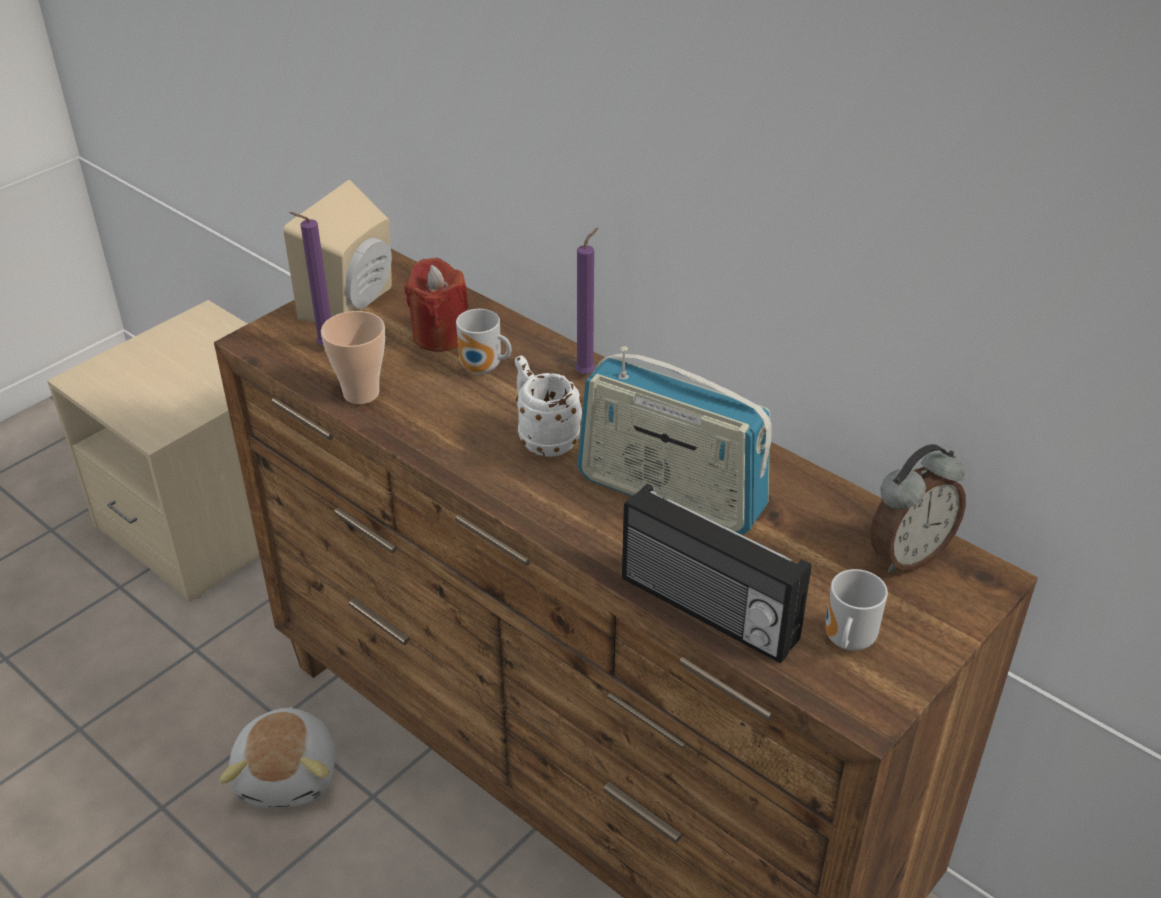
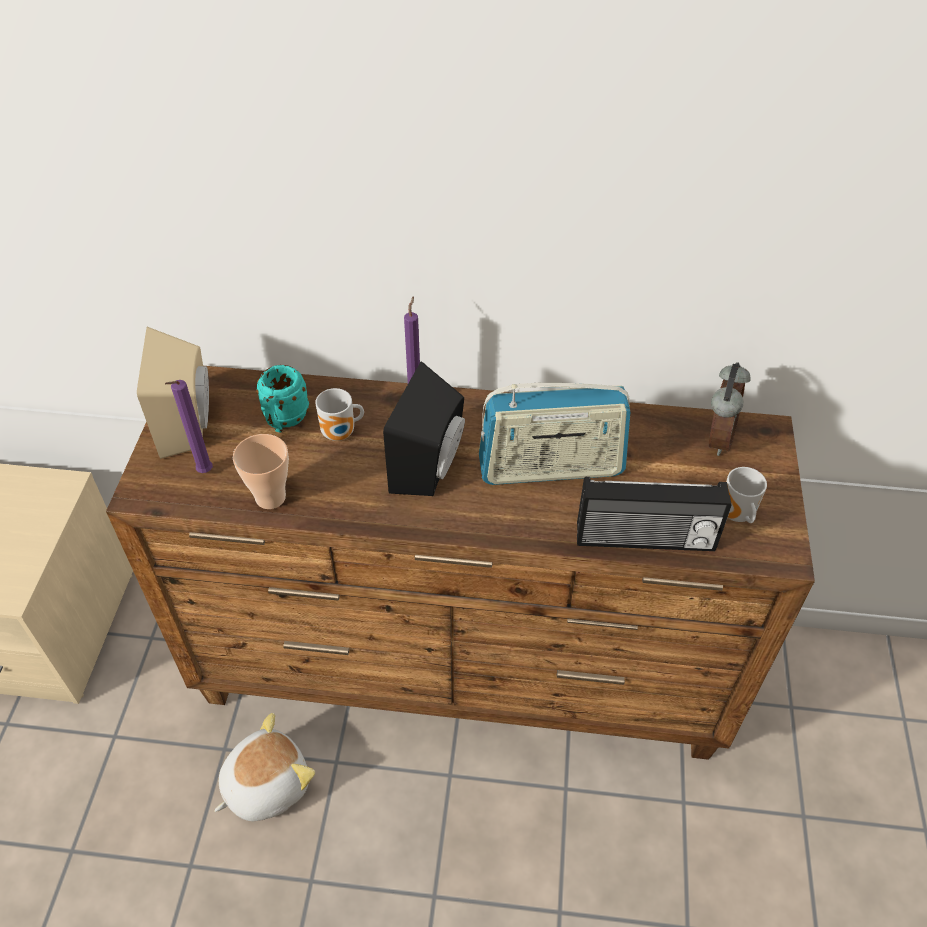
camera: 35 degrees left, 10 degrees up
(289, 774) = (265, 784): plush toy -> plush toy turned 90 degrees counterclockwise
(440, 336) = (284, 421): red candle -> turquoise mug
(543, 437) = (432, 467): white mug -> black speaker

